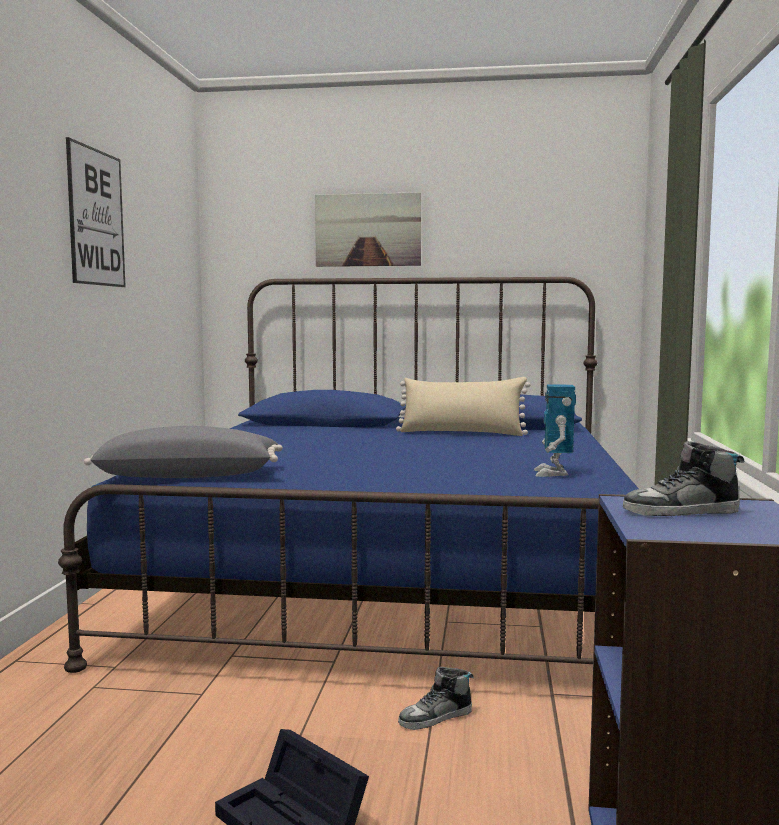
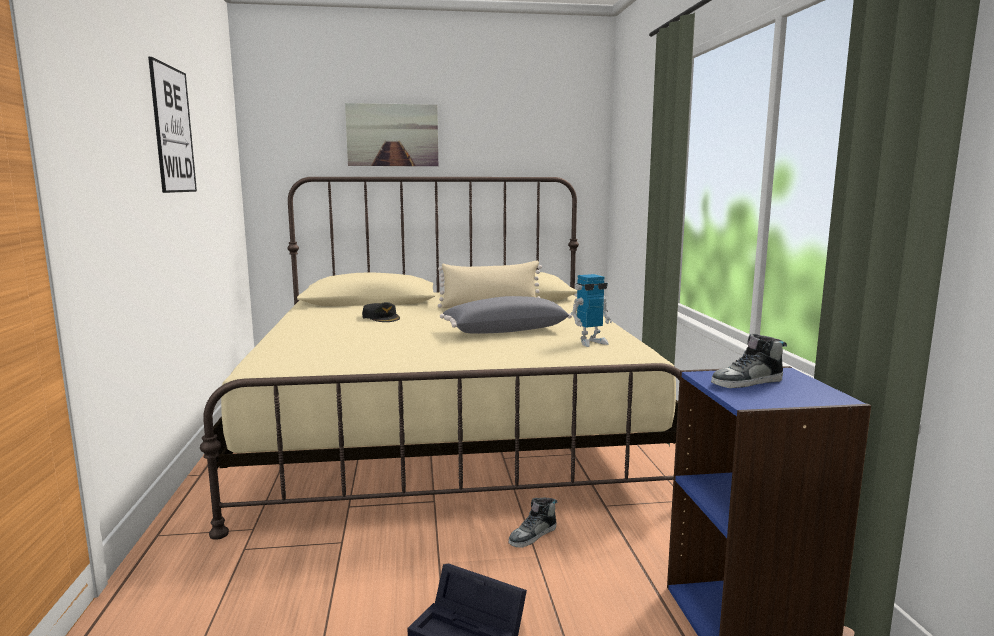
camera: 15 degrees left, 5 degrees up
(189, 476) = (307, 364): grey pillow -> grey pillow (505, 330)
(320, 438) = (381, 318): none -> black cap
(393, 583) = (447, 430): blue bed -> beige bed
(553, 473) = (590, 342): toy robot -> toy robot turned 105 degrees counterclockwise

